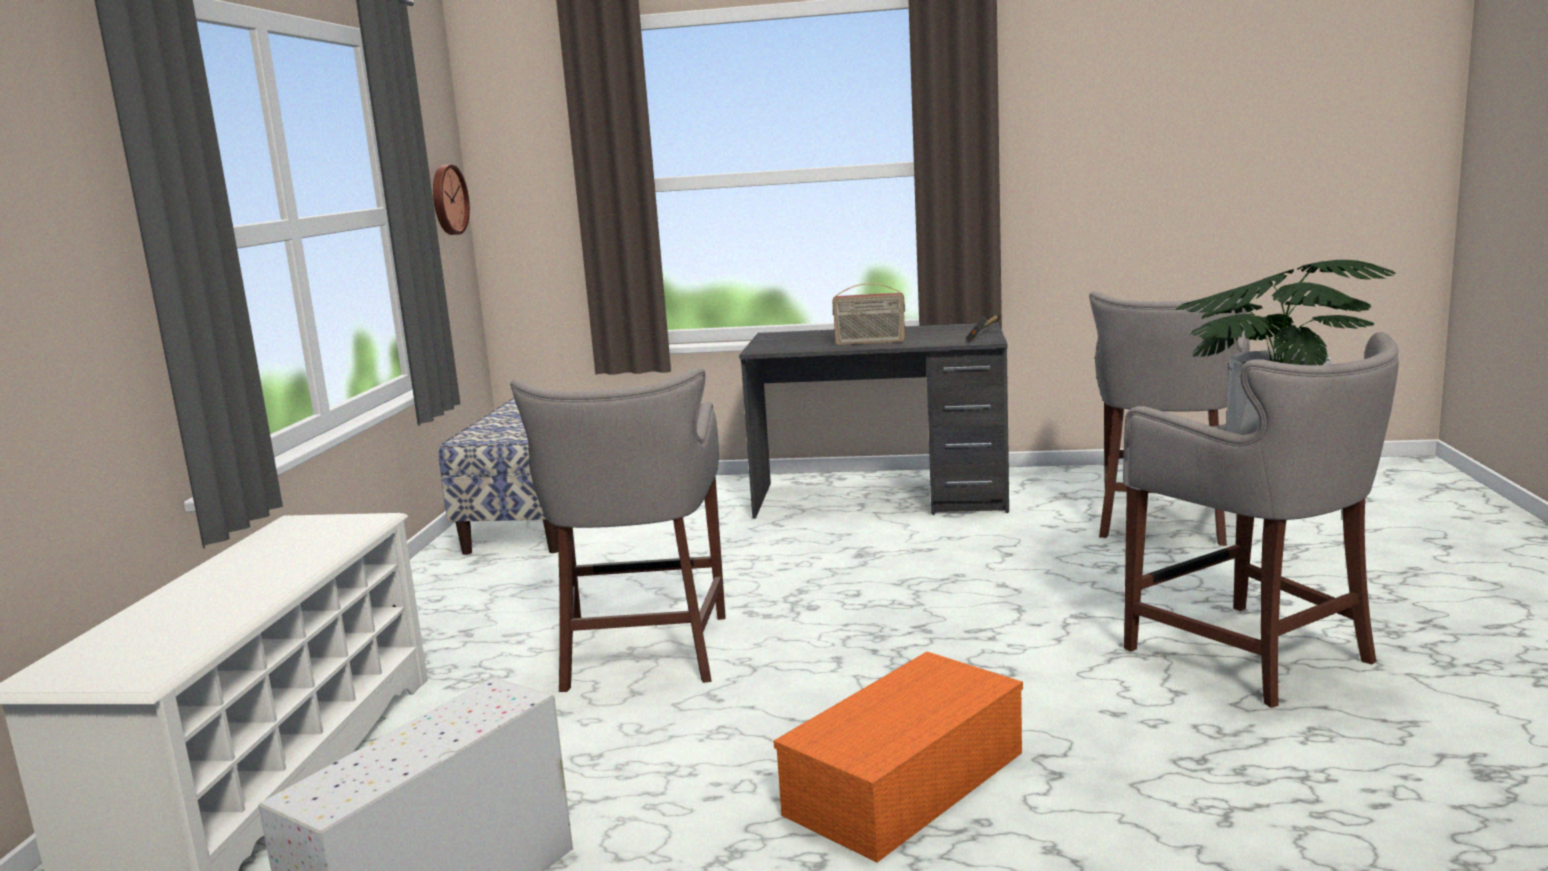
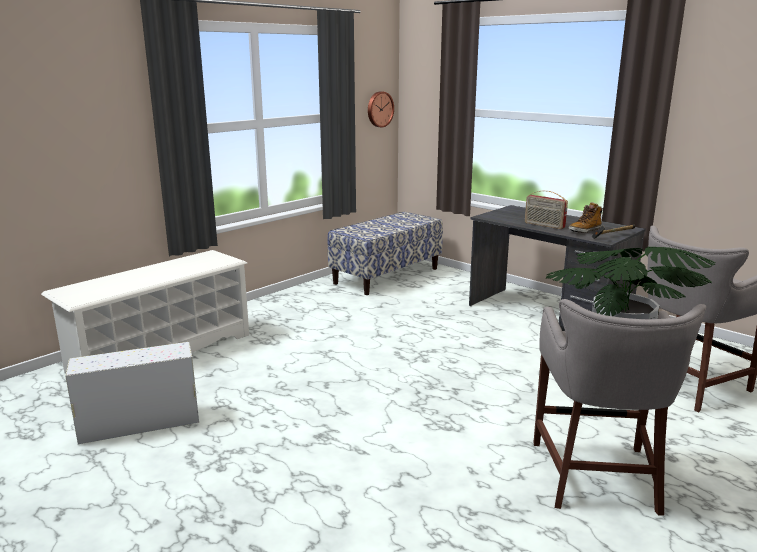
camera: 35 degrees right, 5 degrees up
(642, 654) = (329, 355): grey stool -> none
(905, 785) = (334, 457): orange storage box -> none
(935, 337) = (584, 230): none -> boot

